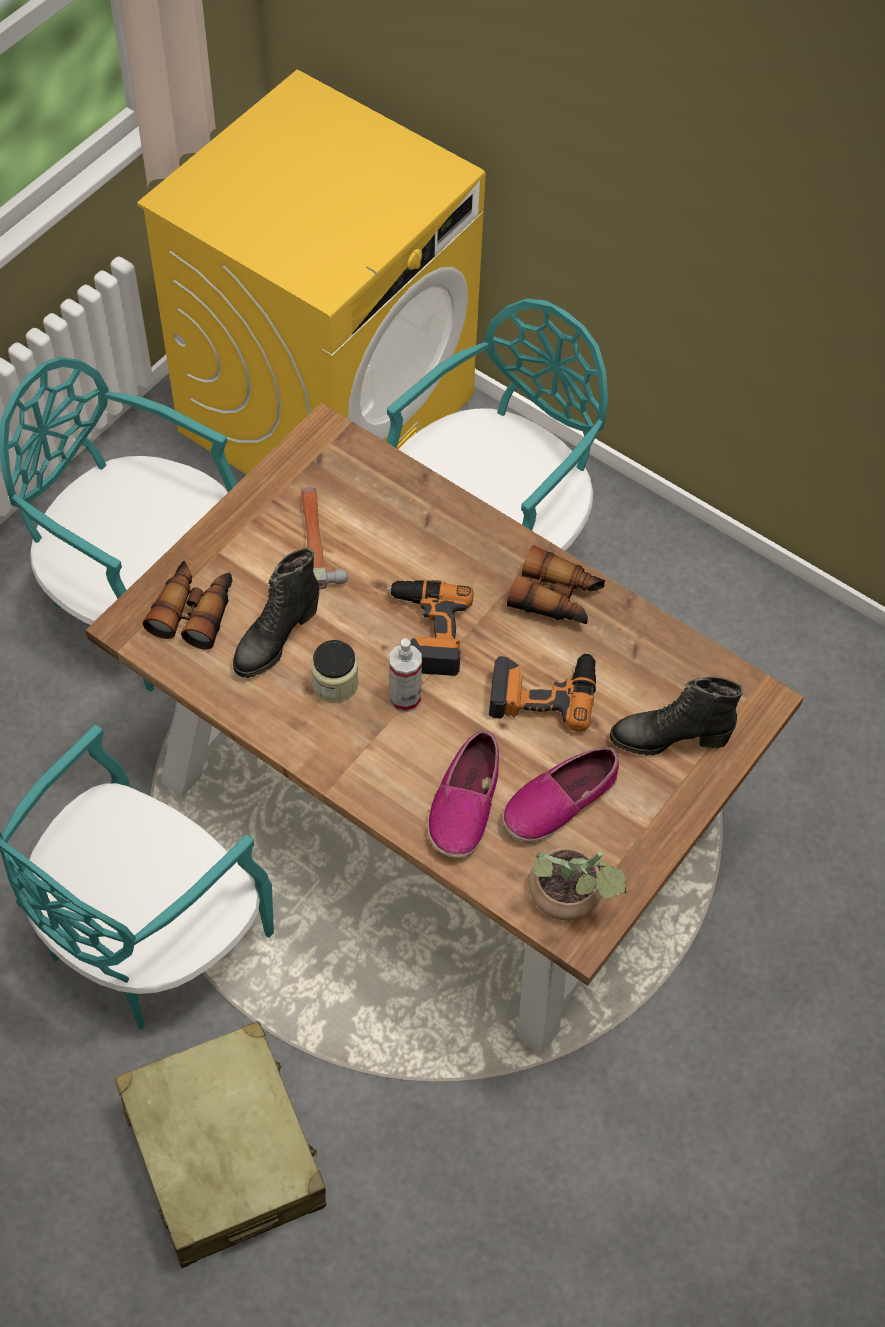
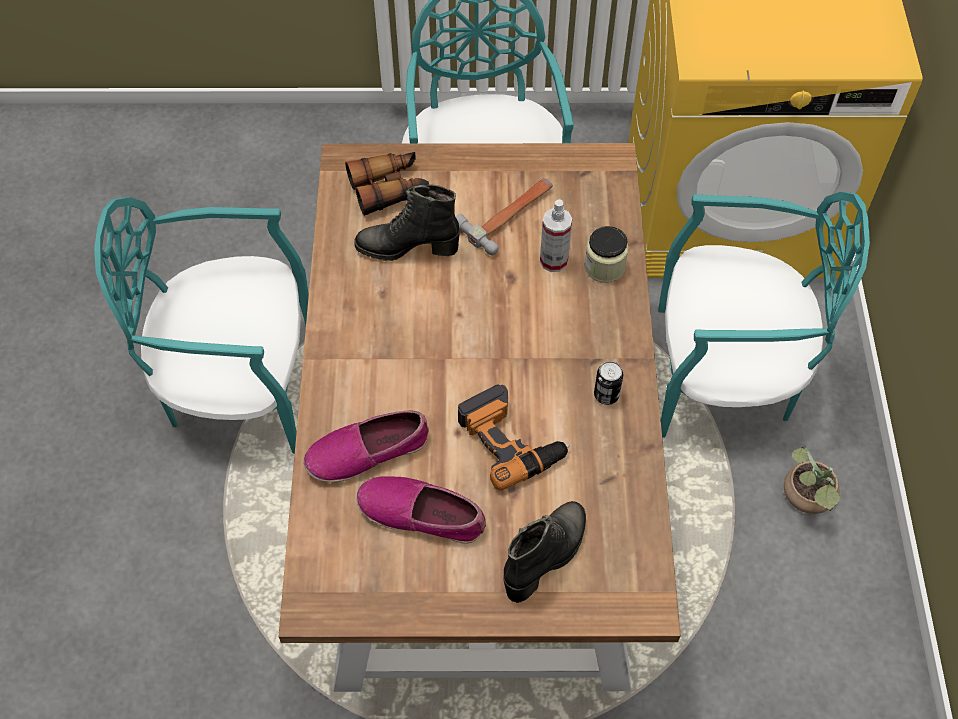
camera: 55 degrees right, 0 degrees up
(223, 1153) = (117, 536): beige suitcase -> none
(335, 683) = (401, 305): jar -> jar (604, 267)
(405, 698) = (426, 355): spray bottle -> spray bottle (553, 261)
(426, 631) = (496, 331): power drill -> none
(556, 598) = (606, 395): binoculars -> can
(570, 898) = (340, 577): potted plant -> potted plant (807, 498)
(669, 738) = (546, 556): black boot -> black boot turned 75 degrees clockwise

